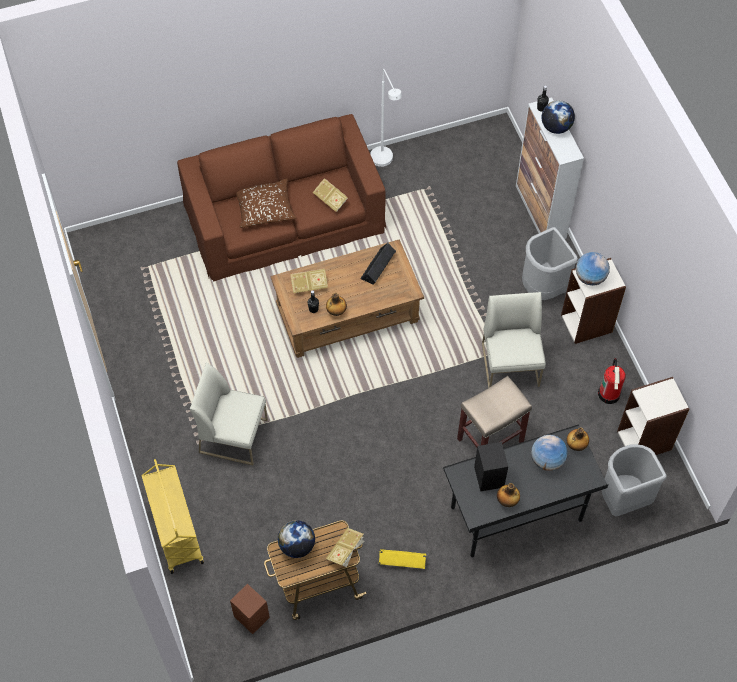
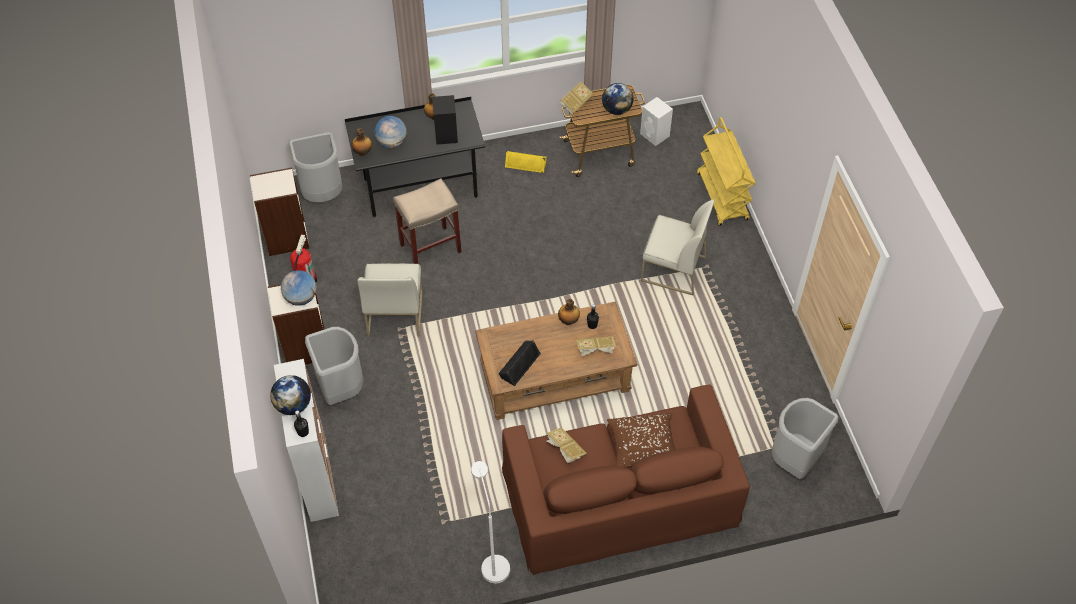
camera: 175 degrees left, 5 degrees down
(132, 257) = (794, 460): none -> grey trash can
(251, 616) = (655, 135): brown speaker -> white speaker

